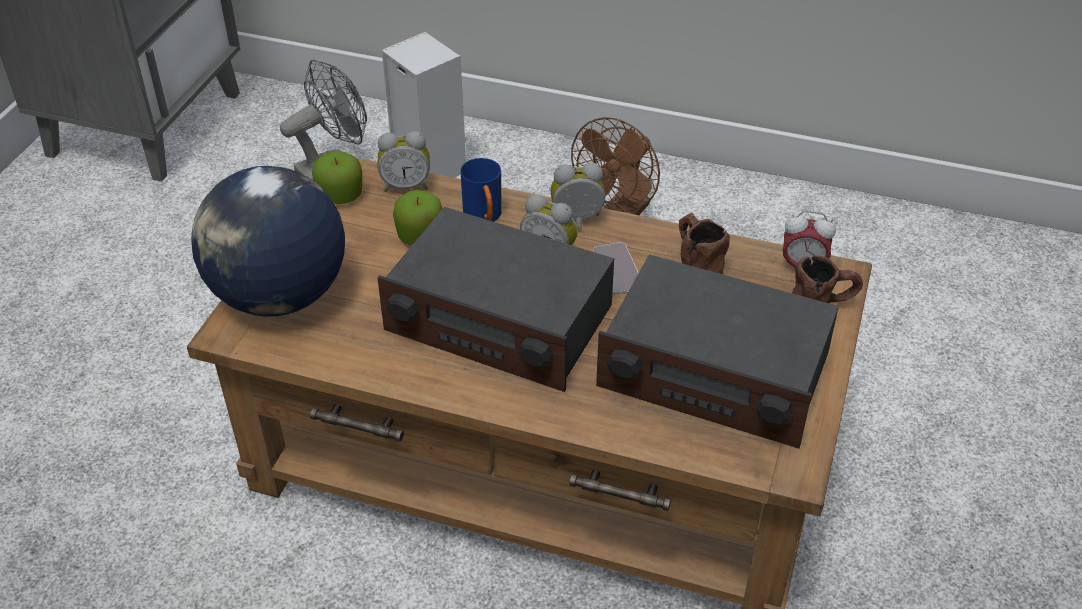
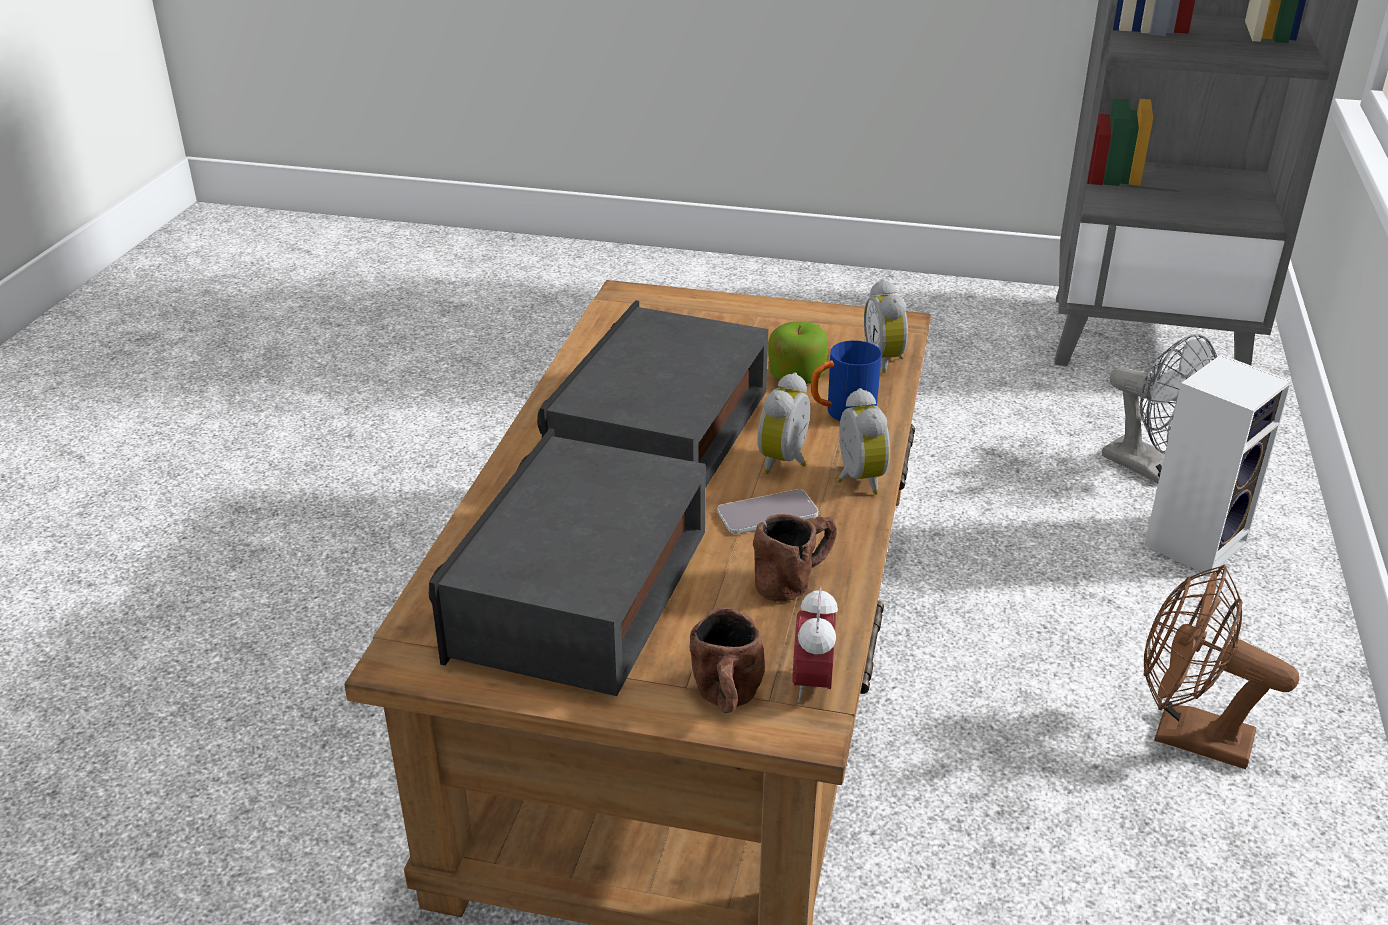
camera: 85 degrees right, 10 degrees down
(279, 297) = (679, 311): globe -> none
(340, 195) = (852, 325): apple -> none

